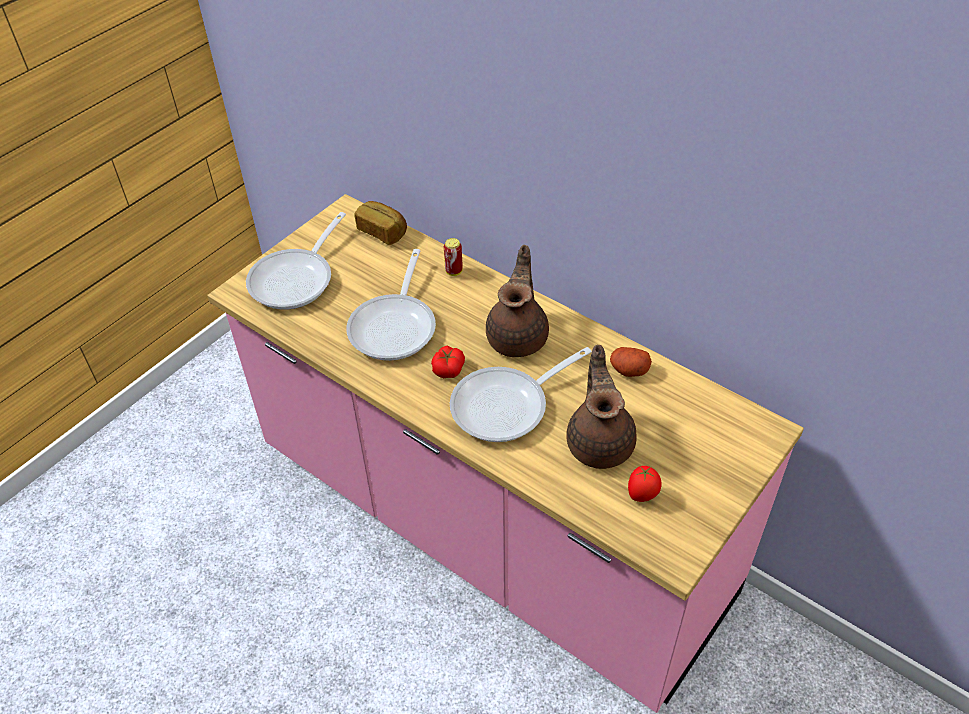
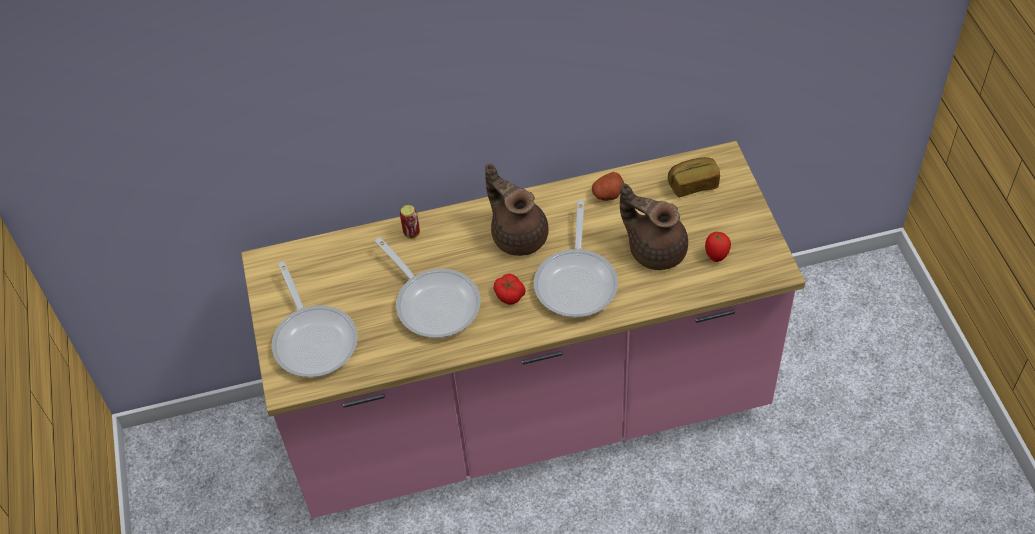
camera: 50 degrees left, 5 degrees up
(383, 231) = (317, 252): bread -> bread (693, 184)

